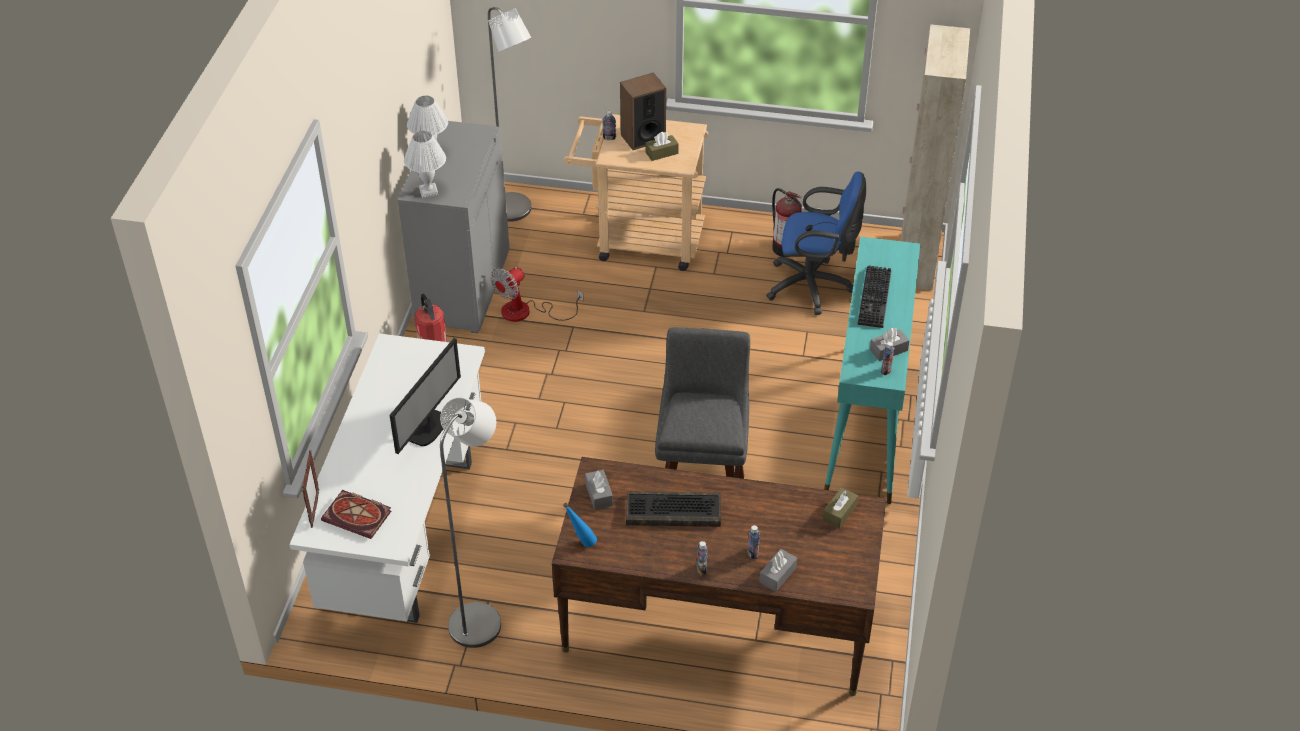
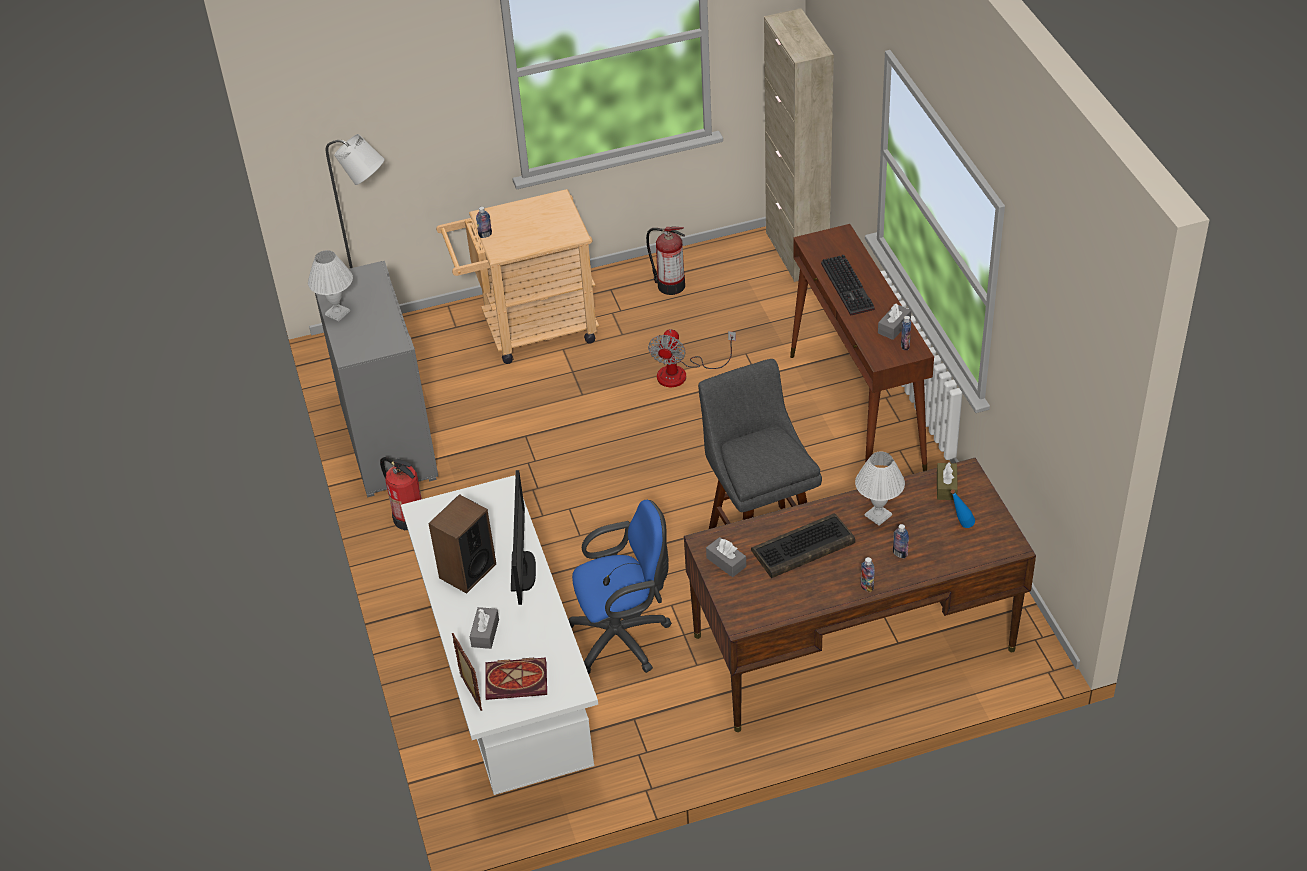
camera: 25 degrees left, 0 degrees up
(428, 191) = (362, 347): white table lamp -> white table lamp (877, 515)
(481, 618) = (639, 737): grey floor lamp -> none
(526, 312) = (470, 440): fan -> fan (682, 373)
(581, 543) = (743, 611): blue bottle -> blue bottle (960, 527)
(642, 137) = (516, 222): speaker -> speaker (467, 571)
(661, 153) = (546, 230): brown tissue box -> none
(777, 575) = (935, 562): grey tissue box -> grey tissue box (485, 633)
(813, 286) = (722, 310): blue office chair -> blue office chair (624, 637)
(866, 424) = (857, 414): turquoise console table -> brown console table

